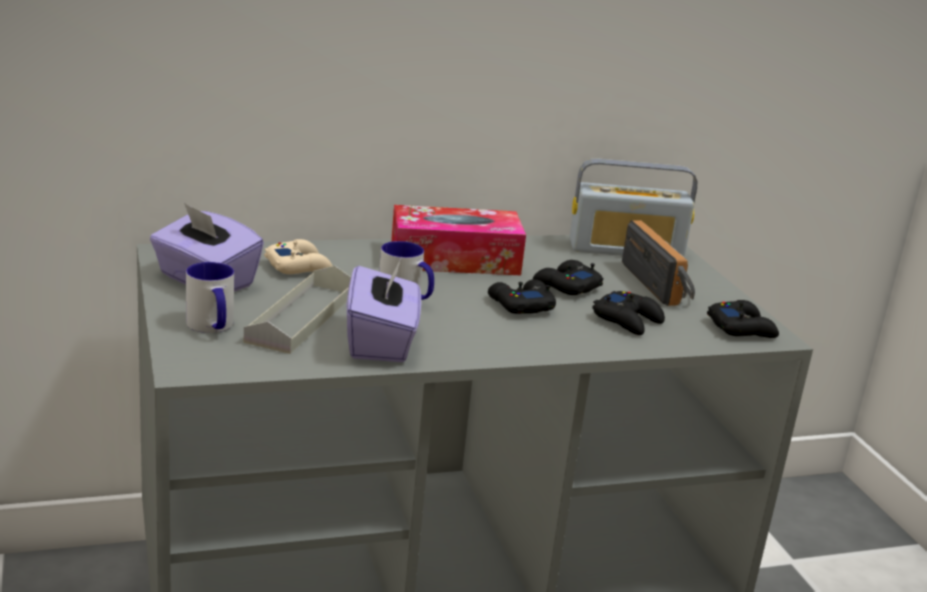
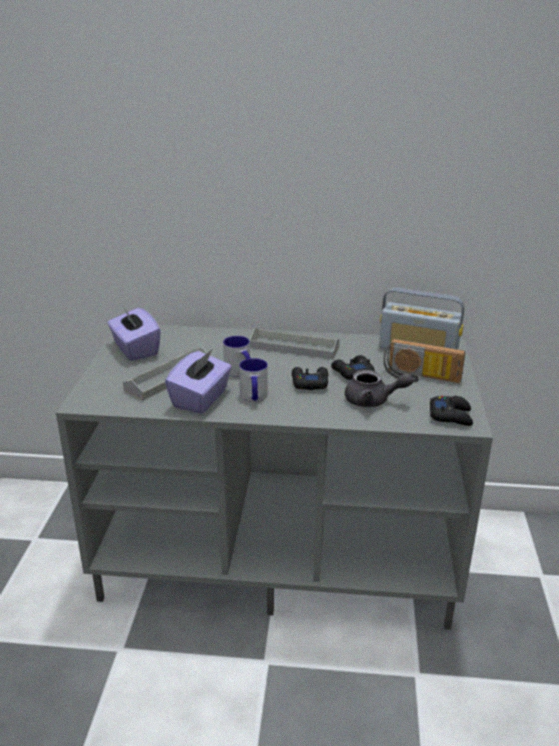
camera: 25 degrees right, 5 degrees up
(212, 327) = (115, 379): mug -> mug (254, 397)
(298, 266) = (195, 344): beige game controller -> none
(454, 259) = (294, 347): tissue box -> grey tray
(628, 320) = (373, 401): black game controller -> grey teapot
(660, 285) = (420, 377): radio -> radio turned 105 degrees clockwise

